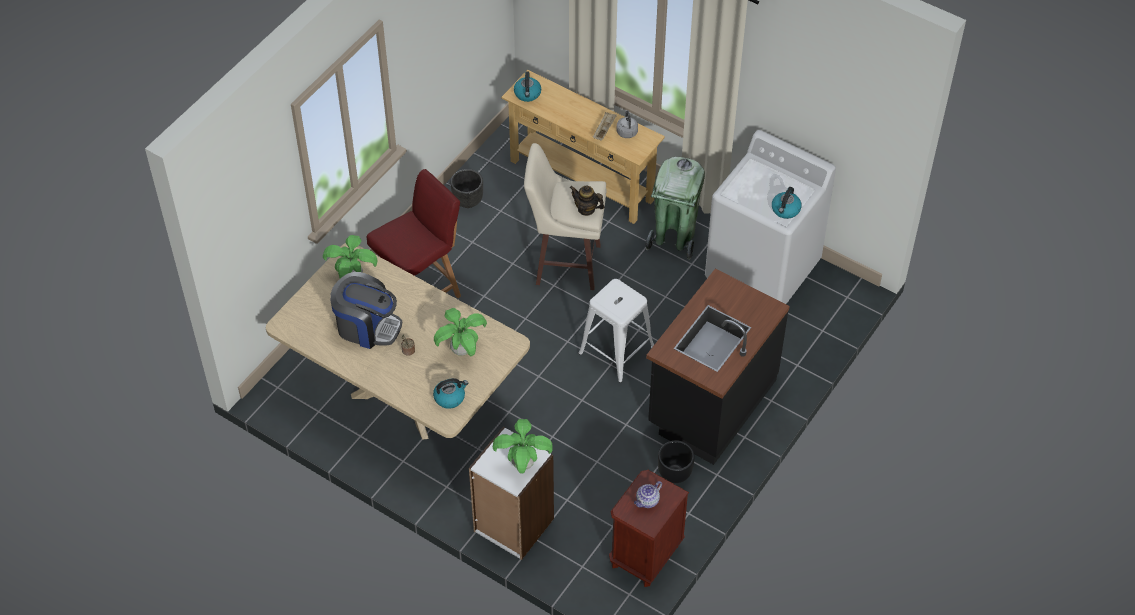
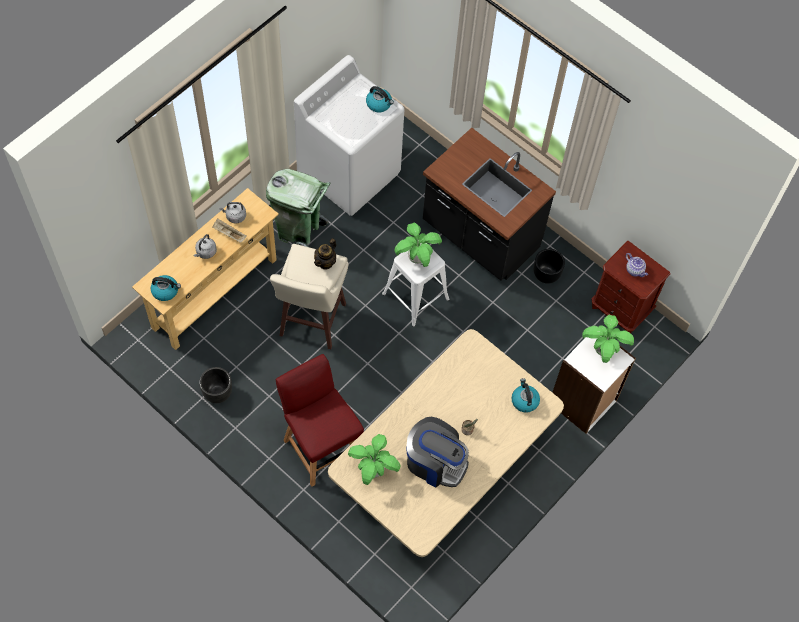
camera: 85 degrees left, 10 degrees up
(367, 326) = (435, 462): coffee machine -> coffee machine turned 90 degrees clockwise
(461, 350) = (474, 385): potted plant -> potted plant (417, 258)
(578, 116) = (205, 252): none -> grey kettle

